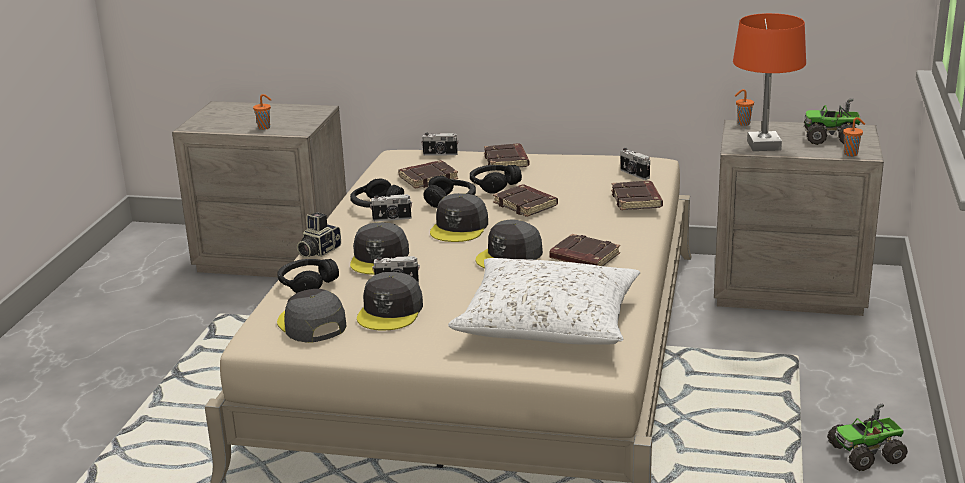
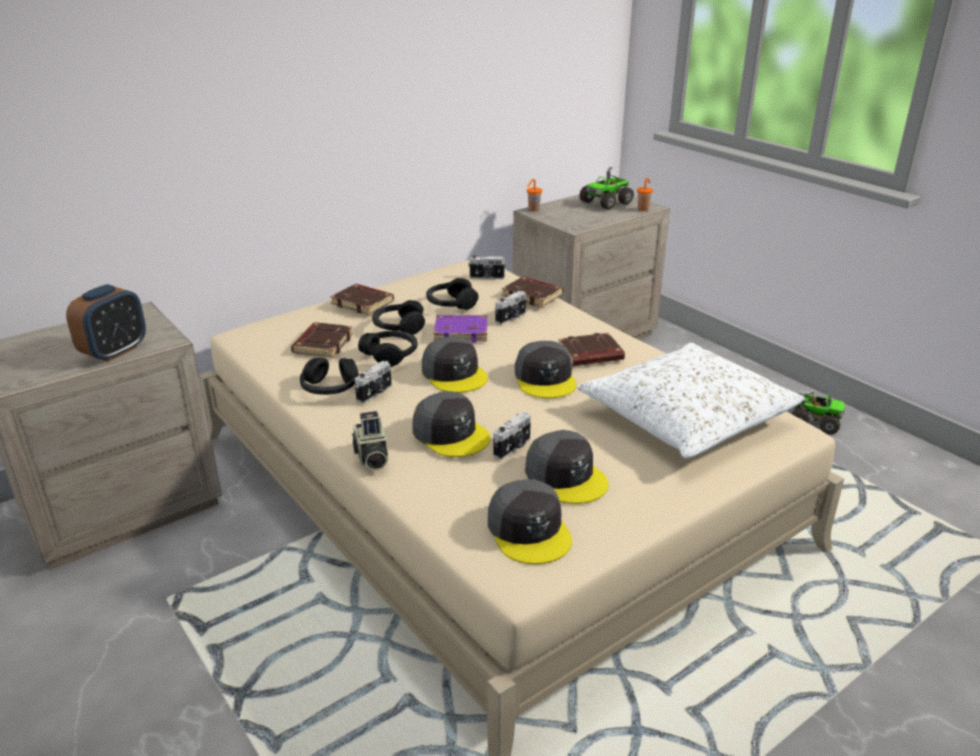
camera: 50 degrees left, 5 degrees up
(265, 127) = (115, 352): orange cup -> alarm clock
(307, 284) = (435, 494): black headphones -> black headphones (451, 304)
(311, 324) = (529, 530): grey cap -> grey cap turned 120 degrees counterclockwise
(440, 154) = (285, 319): camera -> camera (511, 318)
(526, 205) = (462, 332): brown book -> purple book
(763, 146) = (583, 220): orange table lamp -> none
(867, 453) = (813, 421): toy truck -> toy truck turned 90 degrees counterclockwise

